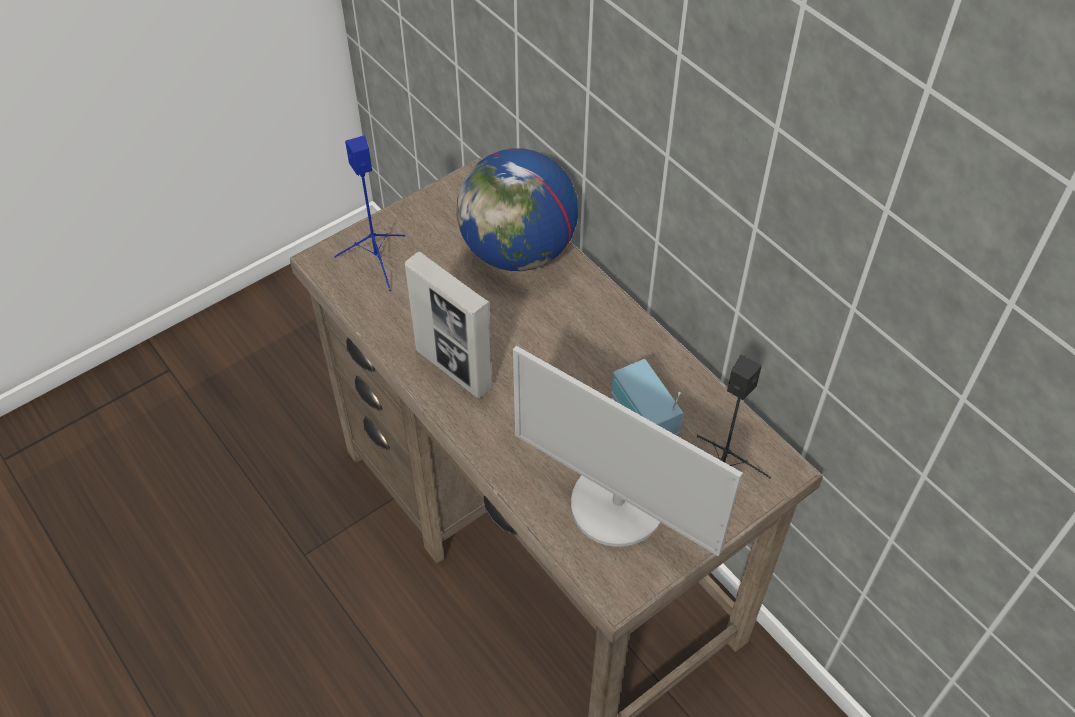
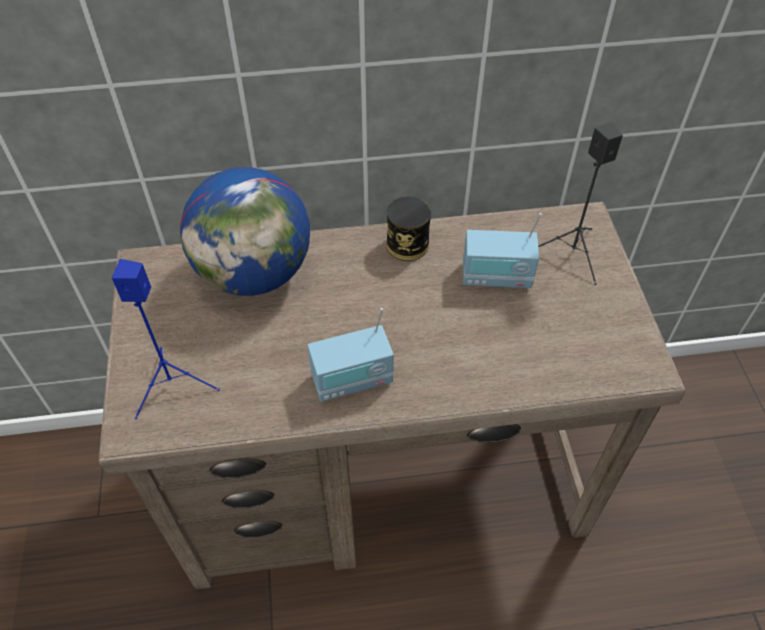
camera: 60 degrees left, 0 degrees up
(454, 369) = (352, 380): picture frame -> radio
(617, 505) = (567, 330): monitor -> none
(631, 339) = (407, 244): none -> can

